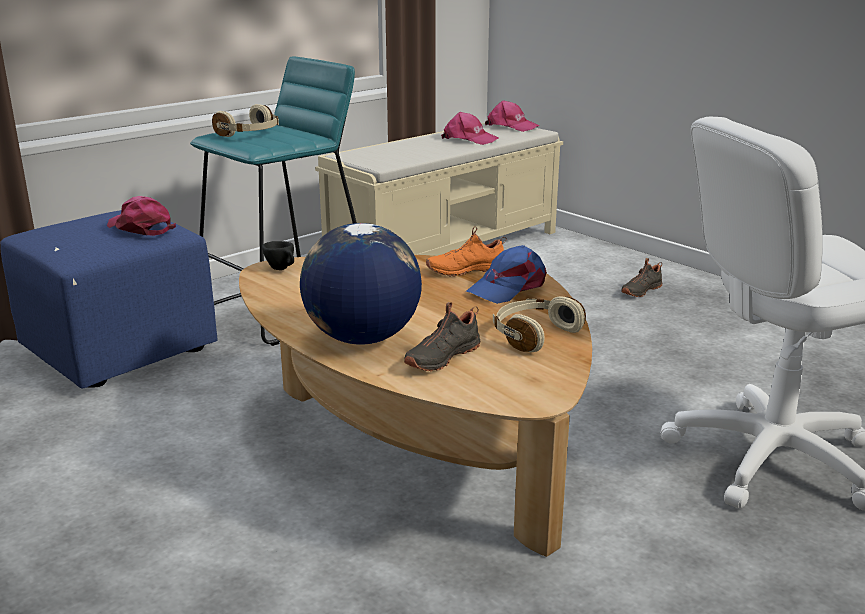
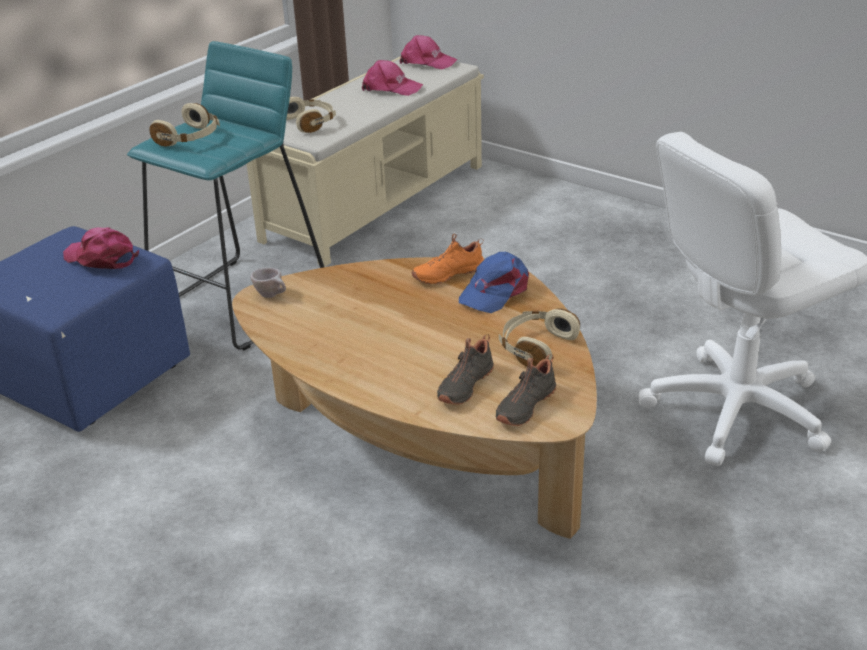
camera: 10 degrees left, 10 degrees up
(283, 269) = (272, 295): black cup -> beige cup
(362, 338) = (385, 373): globe -> none
(383, 154) = (310, 122): none -> beige headphones
(640, 290) = (583, 233): black shoe -> black shoe (524, 405)

